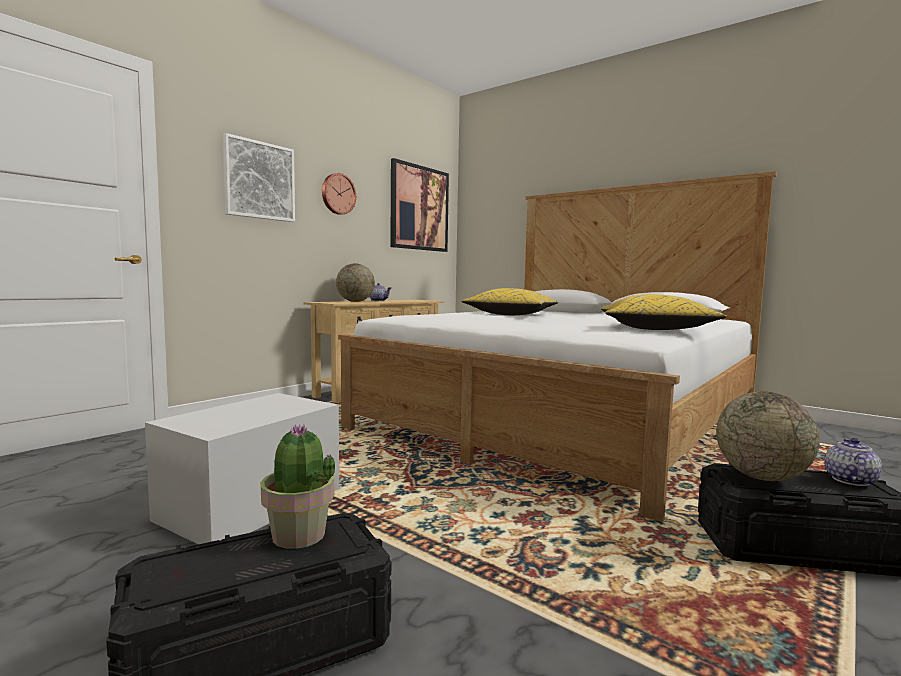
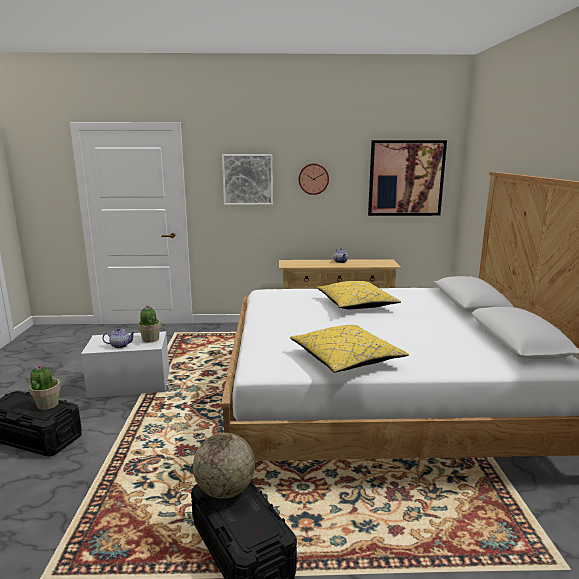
camera: 50 degrees right, 10 degrees up
(285, 402) = (150, 339): none -> potted plant
(355, 301) = (315, 262): globe -> none
(849, 480) = (258, 526): teapot -> teapot (120, 345)

